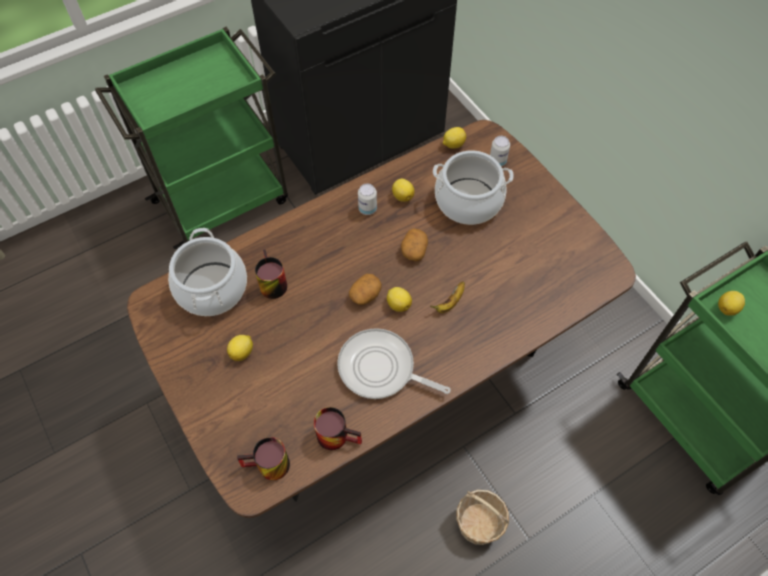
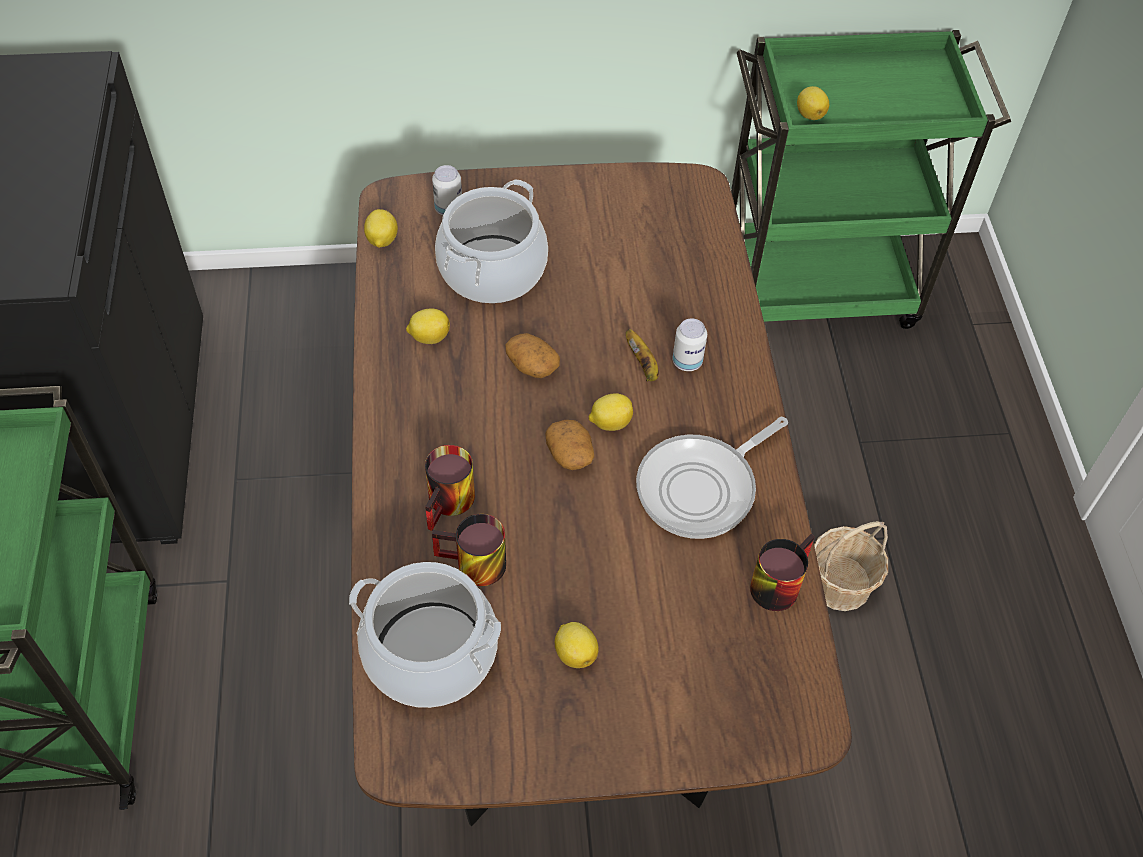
camera: 65 degrees left, 5 degrees down
(268, 468) = (787, 692): mug -> mug (451, 504)
(367, 209) = (422, 388): can -> can (687, 362)

